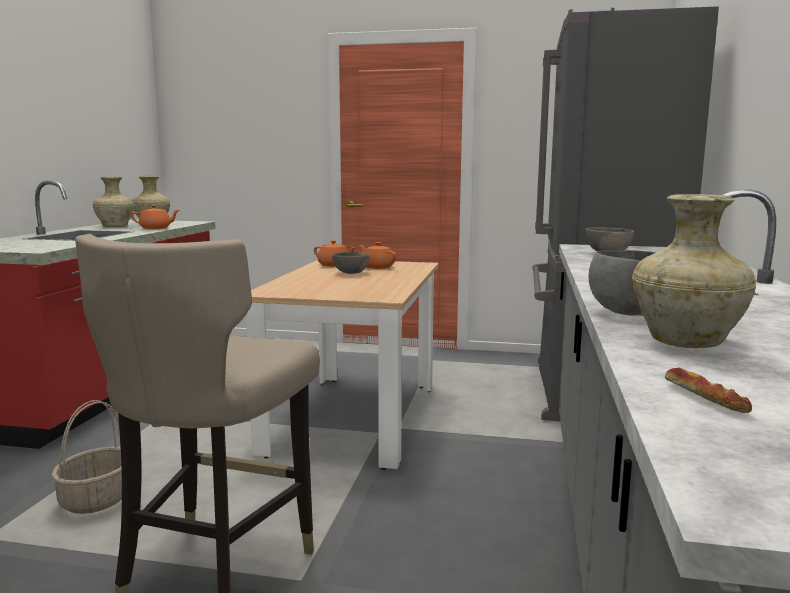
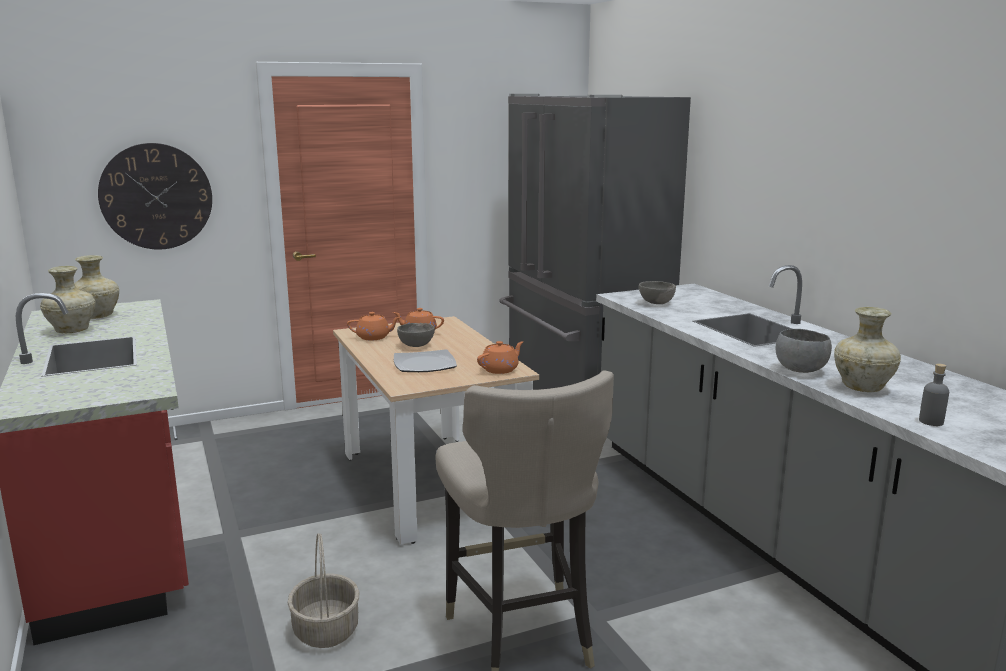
camera: 35 degrees left, 5 degrees up
(156, 228) = (140, 325): orange teapot -> orange teapot (500, 369)
(246, 146) = (156, 196): none -> wall clock
(323, 283) = (425, 364): none -> plate
(704, 398) = (931, 421): bread -> grey bottle

